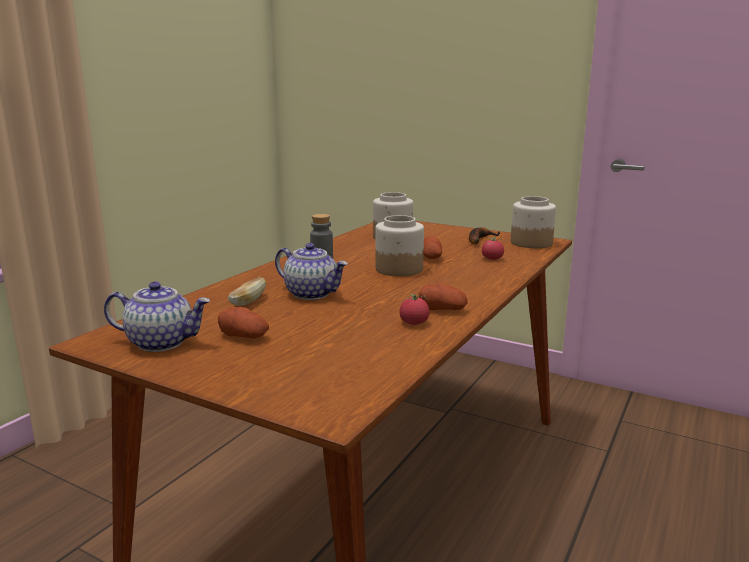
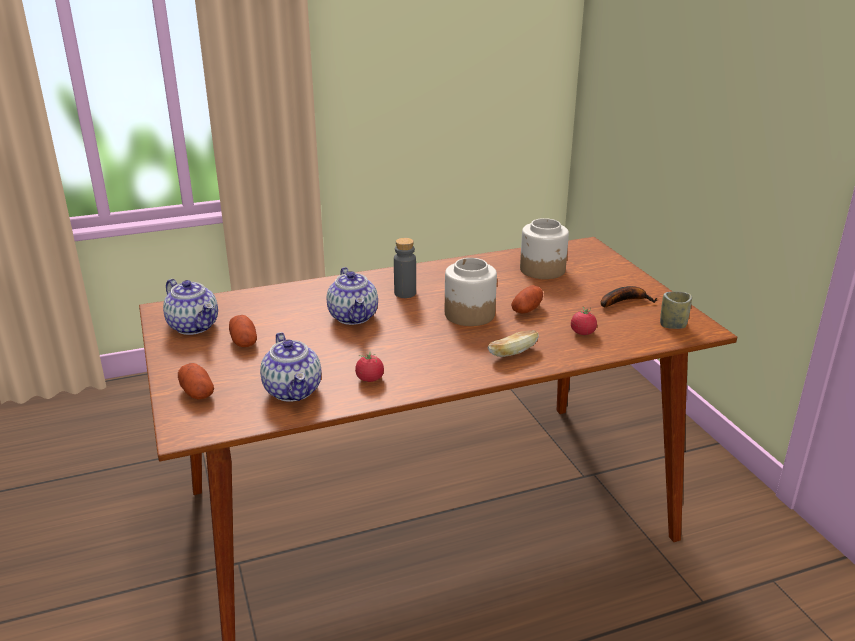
camera: 40 degrees right, 10 degrees up
(248, 302) = (298, 308): bread -> bread (512, 353)
(370, 350) = (294, 391): none -> teapot
(442, 309) = (416, 375): potato -> potato (197, 392)
(530, 243) = (673, 325): jar -> cup

